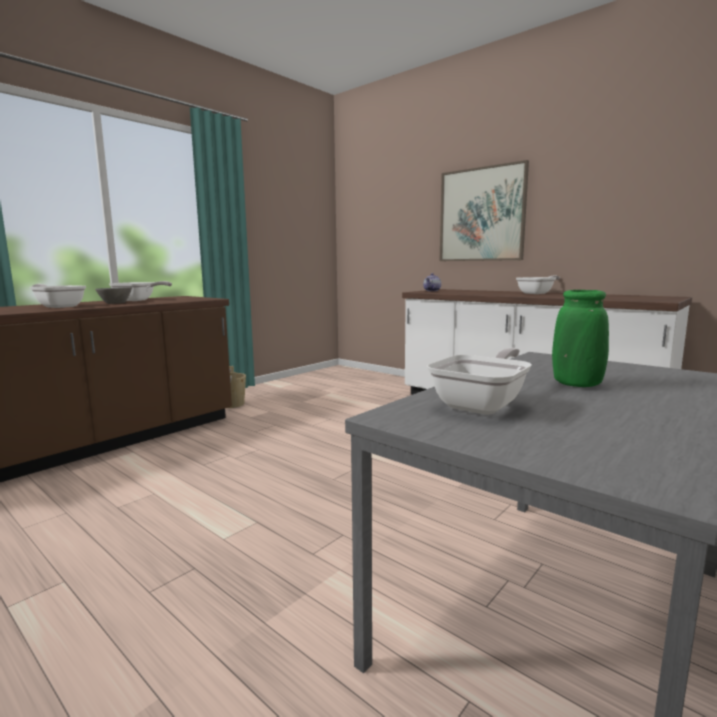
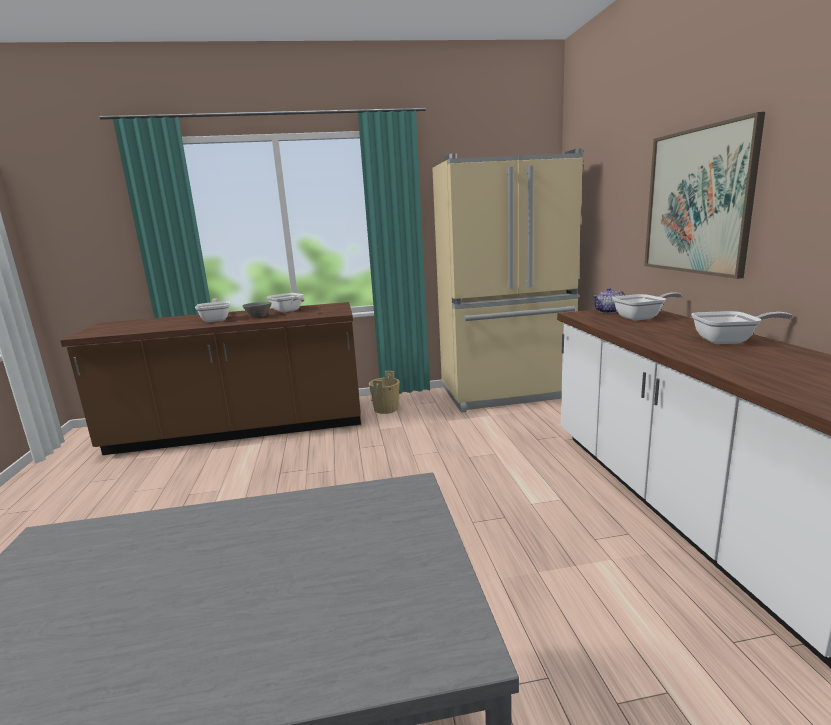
camera: 40 degrees right, 5 degrees up
(322, 379) = (506, 394): none -> beige fridge
(483, 404) = (118, 556): frying pan -> frying pan (642, 317)
(576, 384) = (267, 565): green vase -> none

